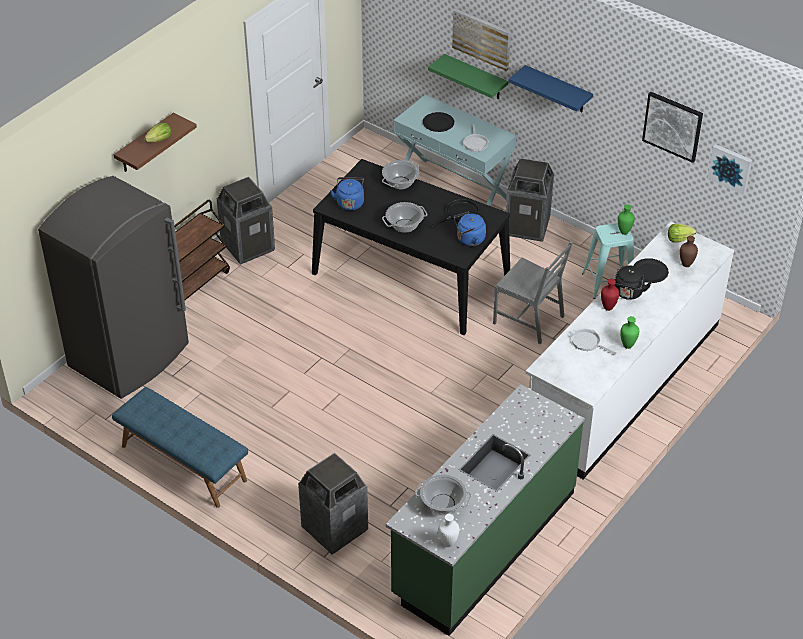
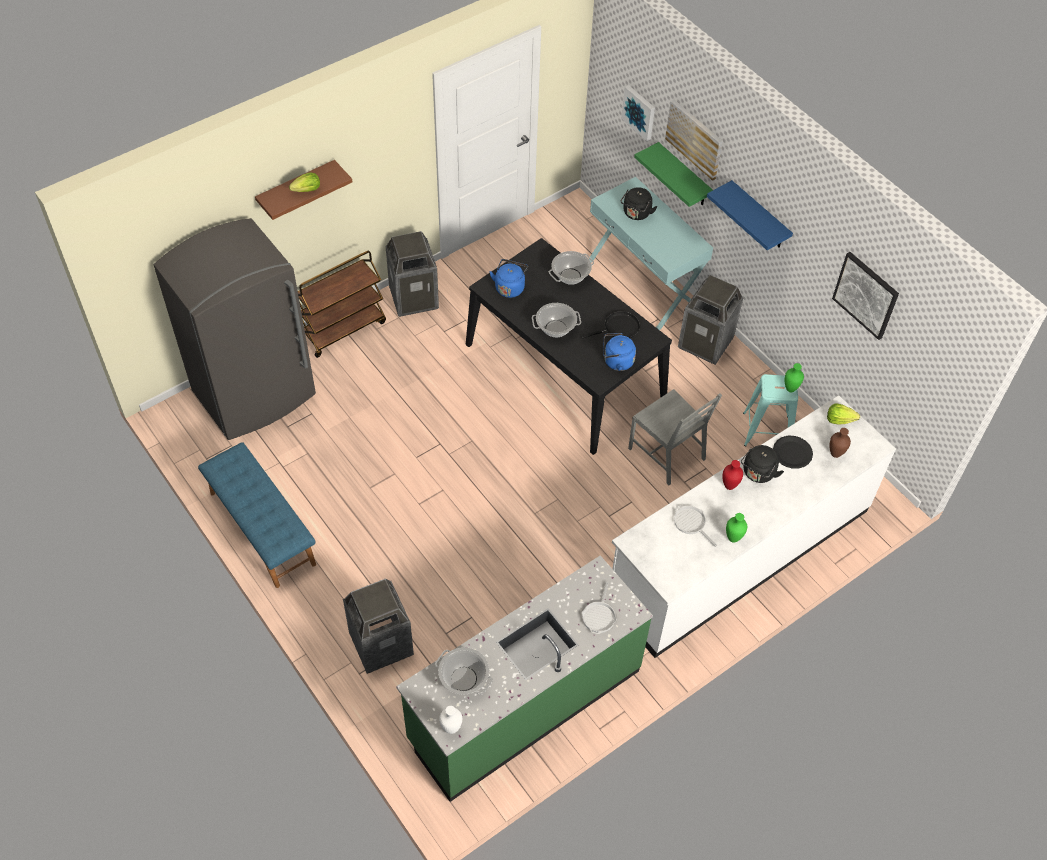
camera: 15 degrees right, 10 degrees up
(438, 123) = (636, 214): black plate -> black kettle
(475, 143) = (666, 247): frying pan -> frying pan (599, 616)
(730, 168) = (916, 359): picture -> picture (639, 112)

